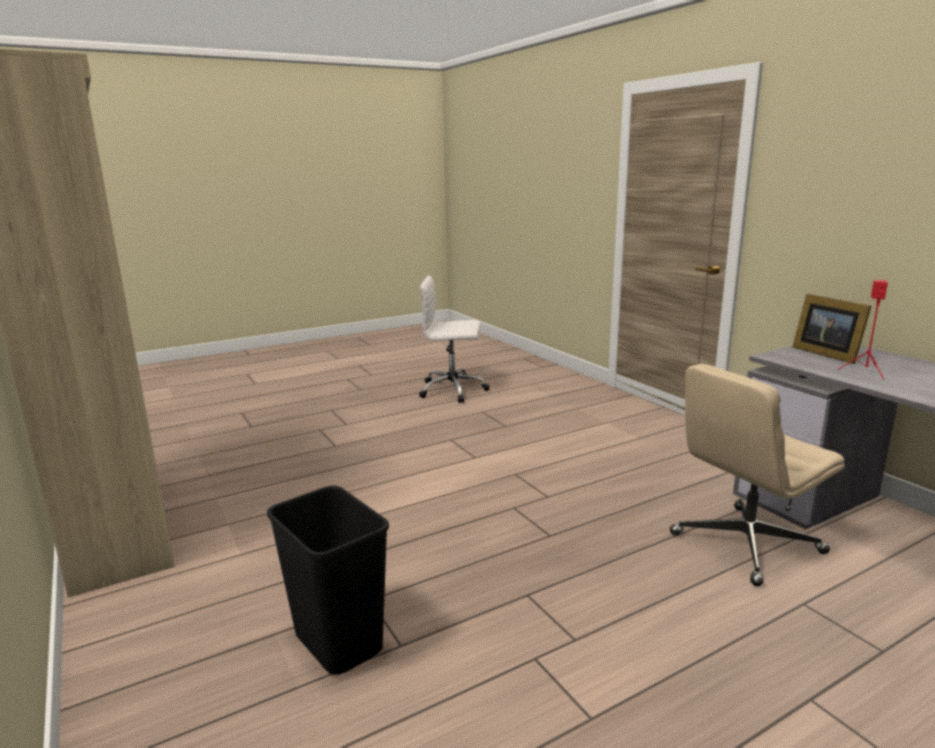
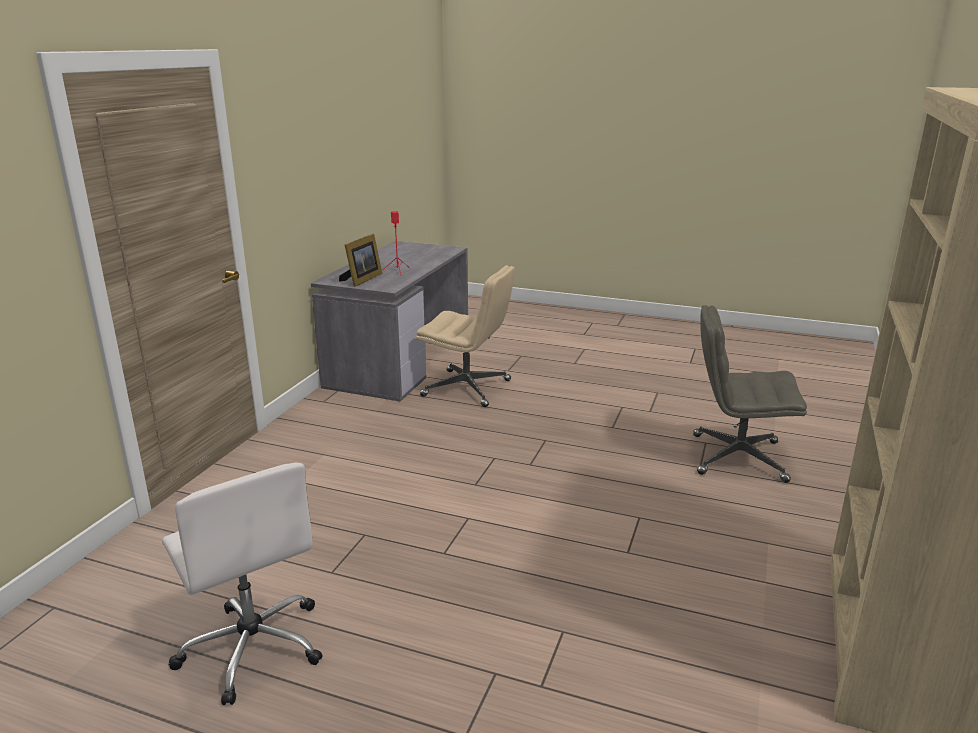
camera: 130 degrees left, 5 degrees up
(340, 643) = (736, 458): black trash can -> grey office chair

